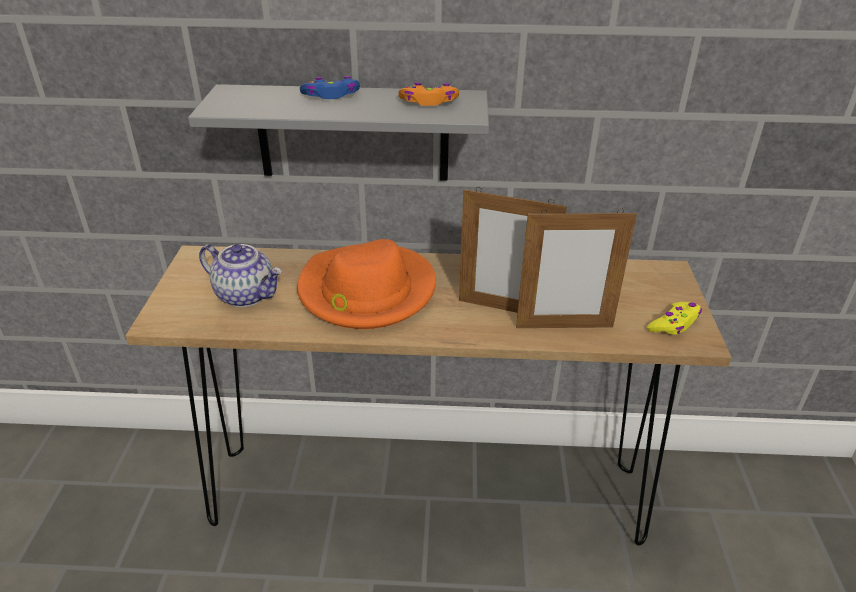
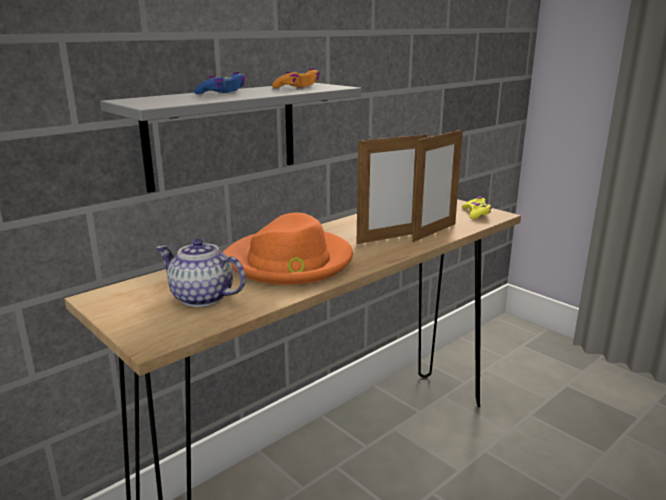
camera: 45 degrees left, 15 degrees down
(246, 295) = (201, 297): teapot -> teapot turned 135 degrees counterclockwise

